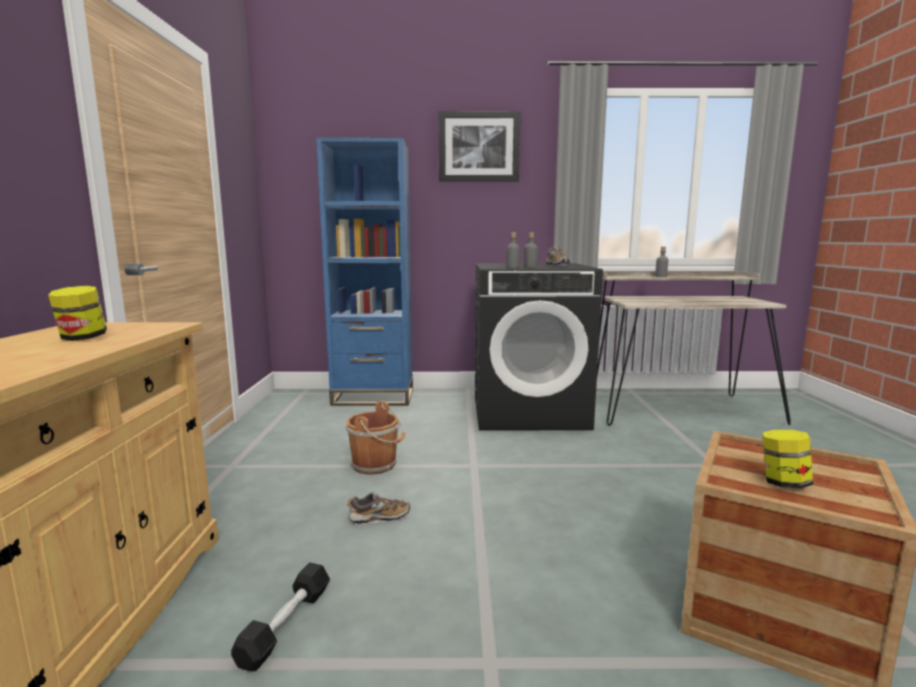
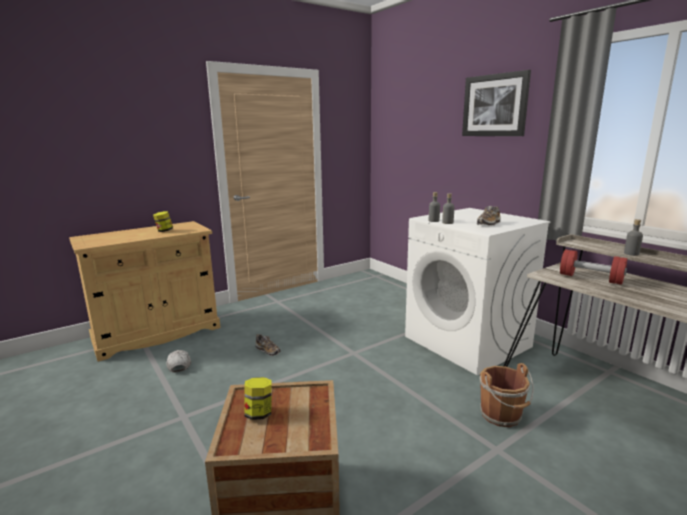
camera: 55 degrees right, 5 degrees up
(286, 625) = (179, 365): black dumbbell -> white cap
(373, 397) = (402, 292): blue bookcase -> none
(376, 465) = (318, 328): brown bucket -> brown bucket (502, 416)
(529, 412) = (468, 342): black washing machine -> white washing machine
(657, 300) = (590, 278): none -> red dumbbell

